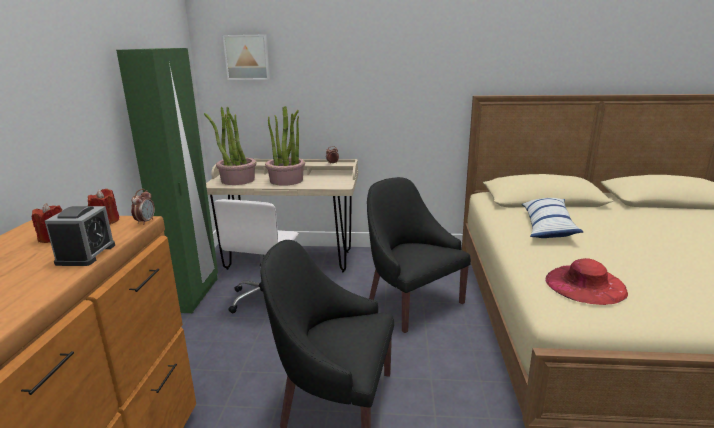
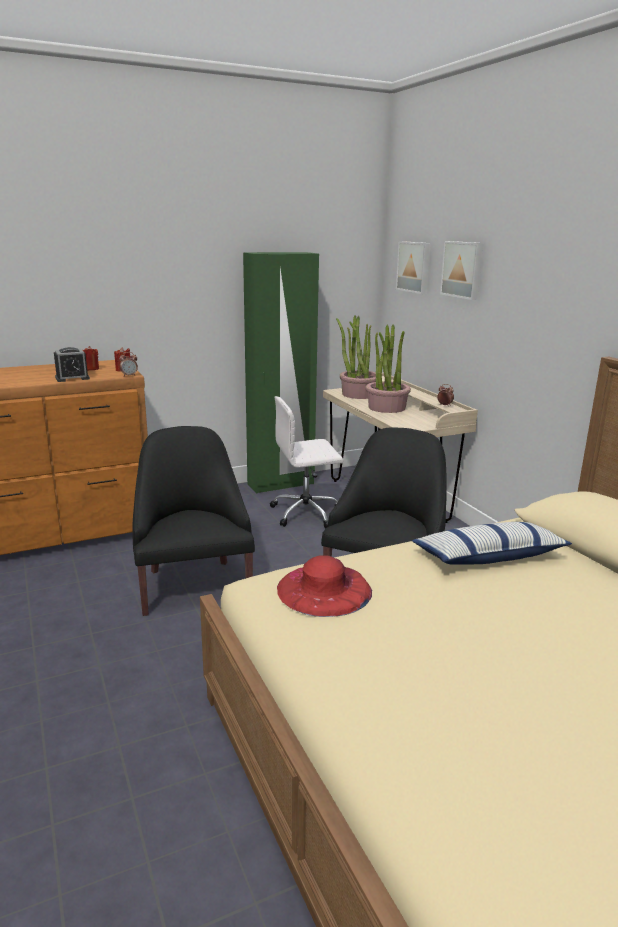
camera: 60 degrees right, 0 degrees up
(315, 53) = (463, 269): none -> picture

